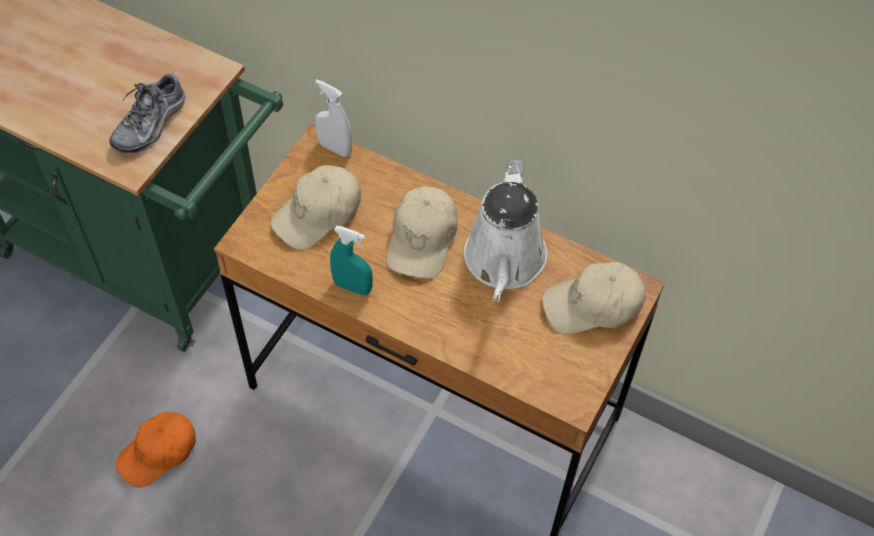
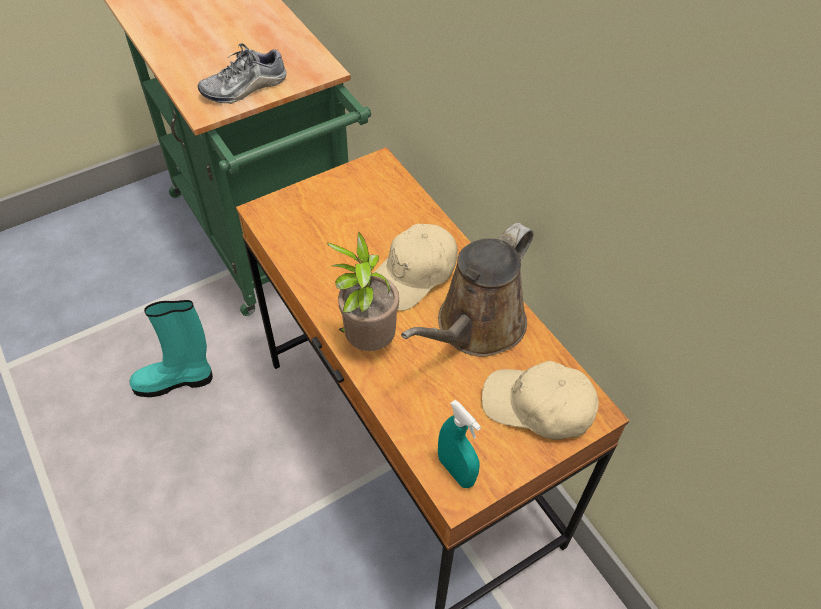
camera: 30 degrees right, 5 degrees down
(159, 452) = (176, 381): orange cap -> turquoise boot
(318, 214) = (339, 216): beige cap -> none
(335, 148) = (391, 172): white spray bottle -> none
(352, 286) = (324, 286): turquoise spray bottle -> turquoise spray bottle (456, 471)
(424, 317) = (367, 341): none -> potted plant
(504, 262) = (475, 327): white watering can -> brown watering can

